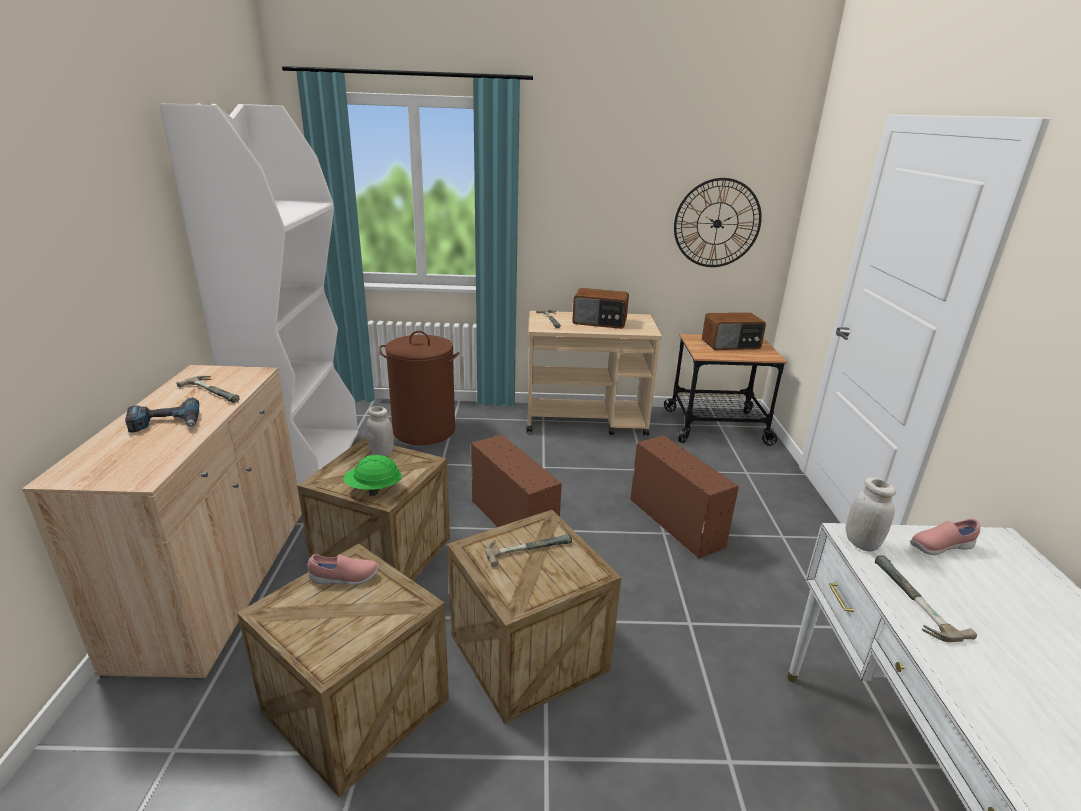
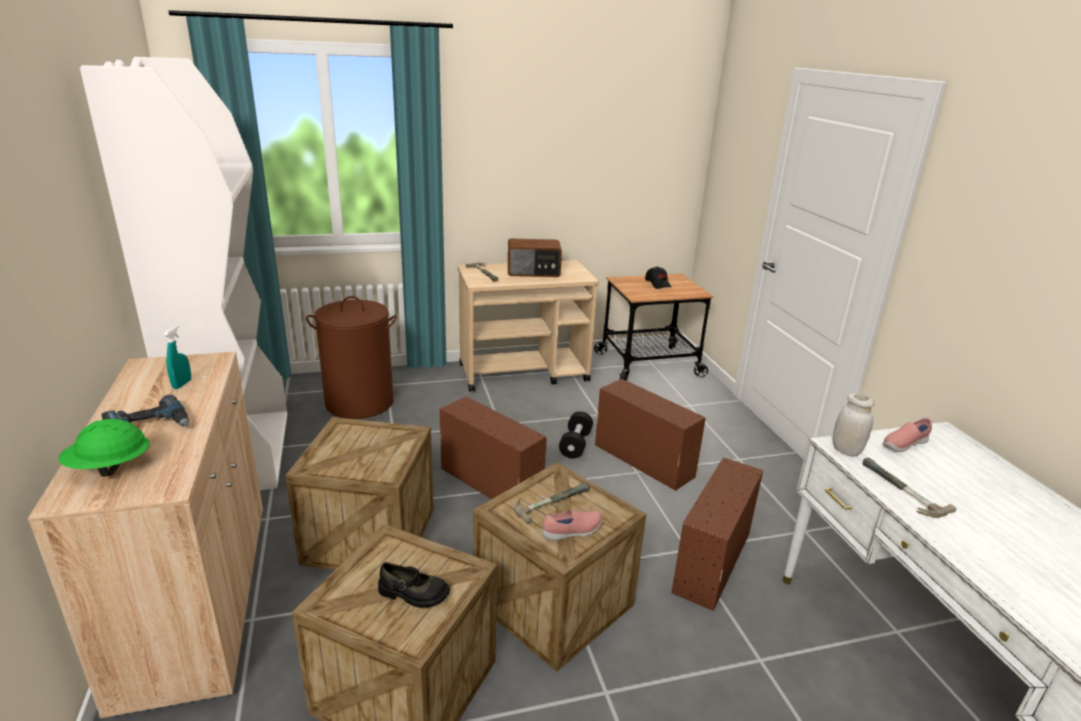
camera: 15 degrees left, 0 degrees up
(216, 390) = (182, 384): hammer -> turquoise spray bottle
(344, 578) = (387, 559): pink shoe -> pink shoe (572, 532)
(351, 617) = (413, 594): none -> black shoe
(373, 489) = (371, 468): green hard hat -> green hard hat (110, 468)
(381, 452) = (359, 430): white jar -> none
(610, 496) = (575, 444): none -> black dumbbell
(712, 642) = (712, 563): none -> brown storage box
(717, 223) = (635, 167): wall clock -> none
(731, 344) = (658, 284): radio -> black cap

